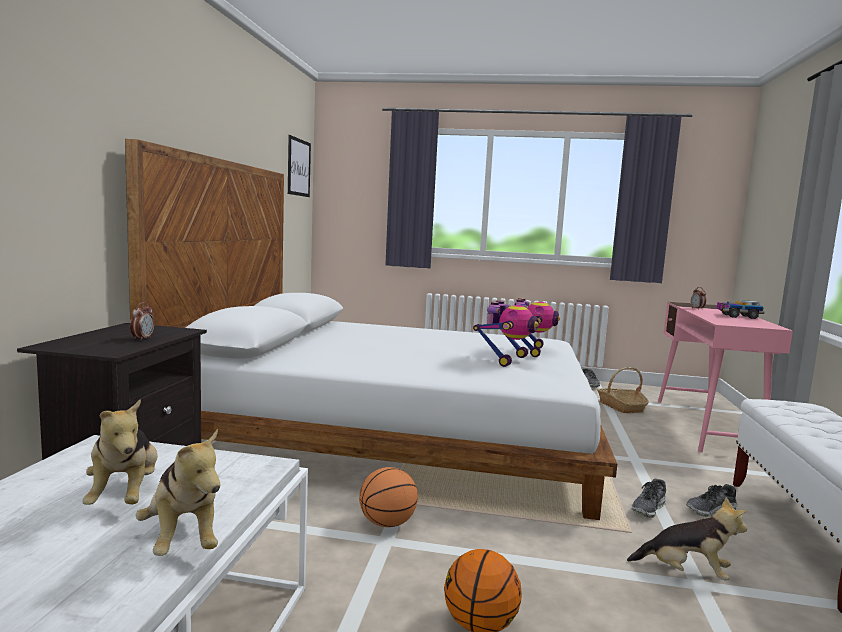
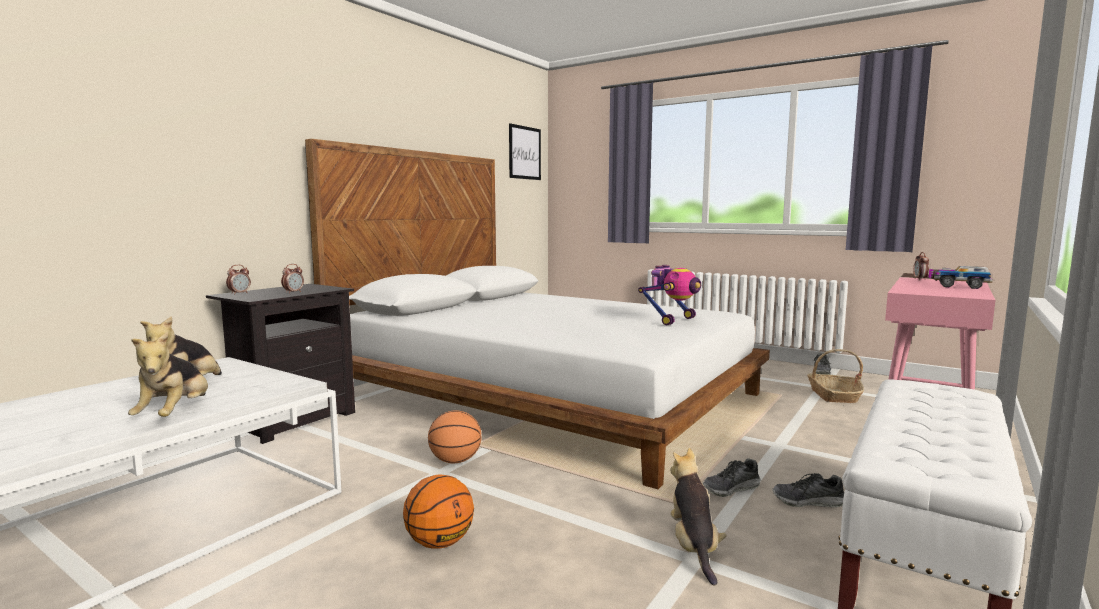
camera: 25 degrees right, 0 degrees up
(67, 343) = (239, 293): none -> alarm clock
(506, 360) = (621, 325): toy robot -> none
(686, 572) = (693, 547): plush toy -> plush toy turned 135 degrees counterclockwise

